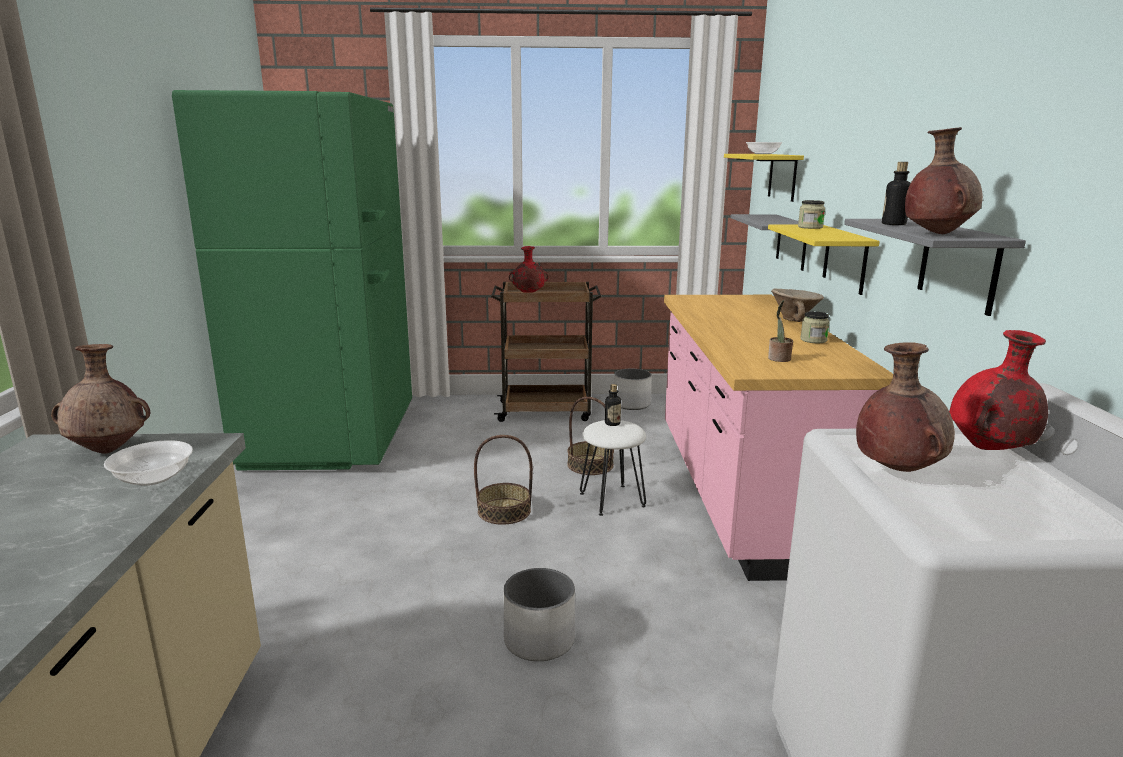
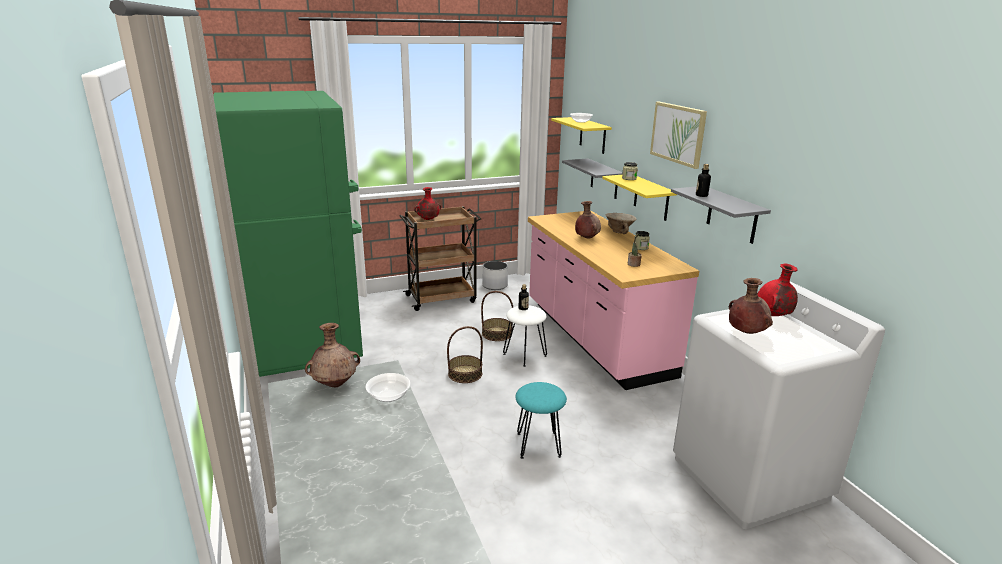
camera: 20 degrees left, 5 degrees up
(539, 640) = (538, 445): white planter -> turquoise stool
(885, 135) = (678, 133): none -> picture
(936, 234) = (730, 207): brown vase -> brown vase (586, 238)

